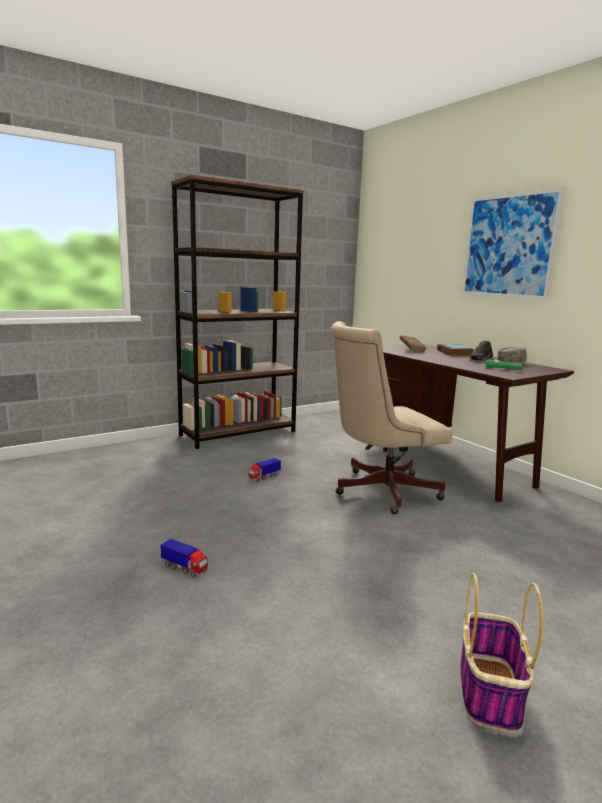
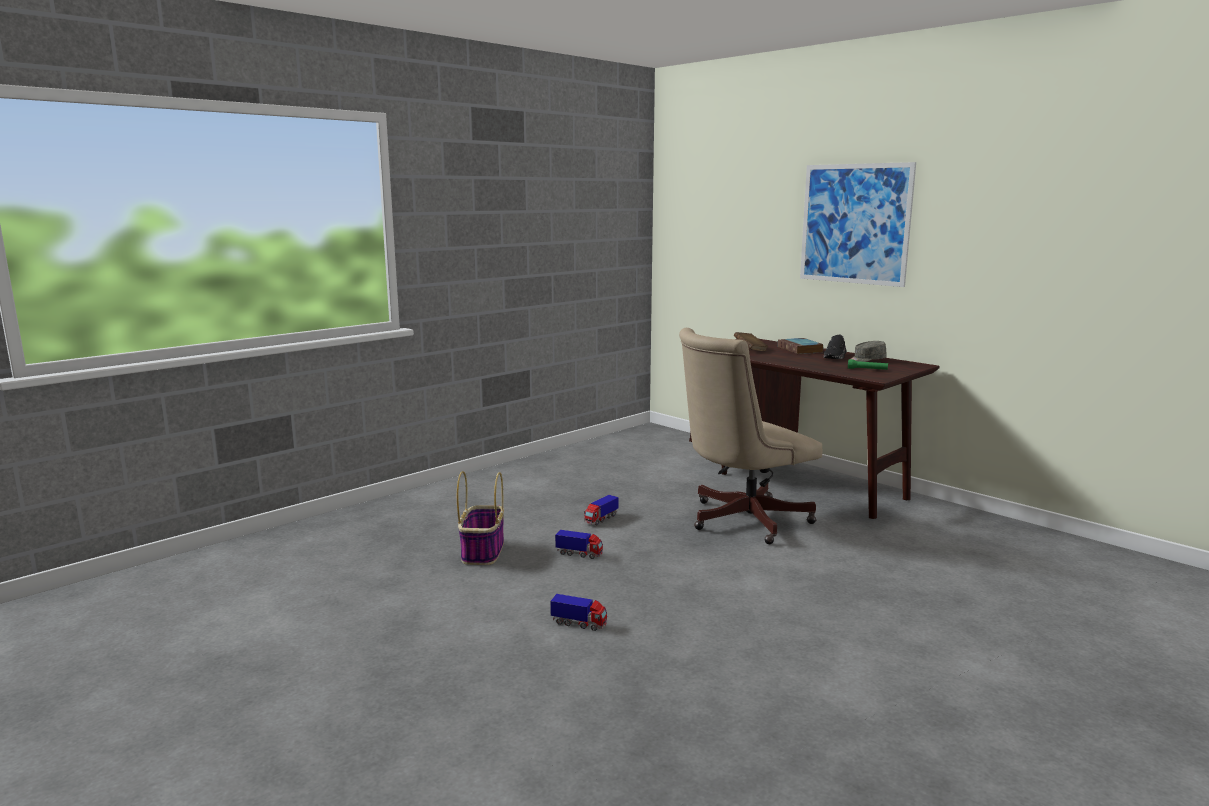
camera: 10 degrees left, 0 degrees up
(227, 504) = (579, 554): none -> toy truck
(238, 433) = (533, 468): brown bookcase -> none
(489, 690) = (924, 685): basket -> basket (482, 551)

